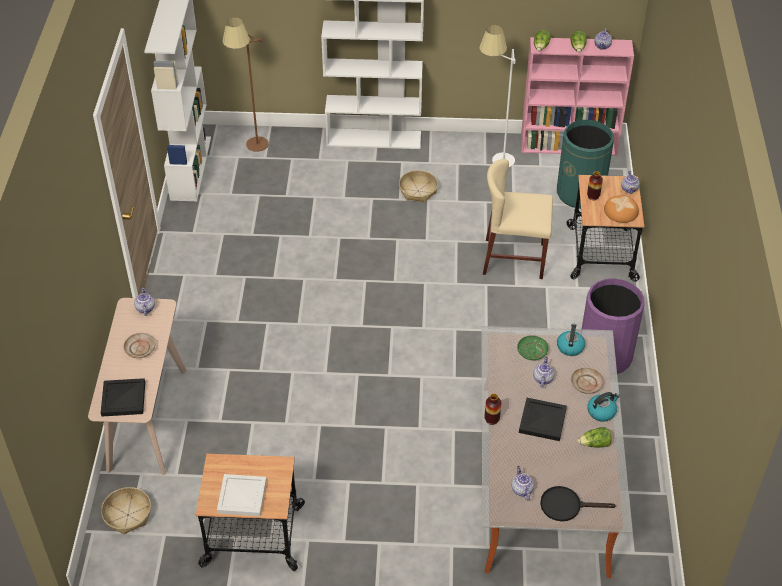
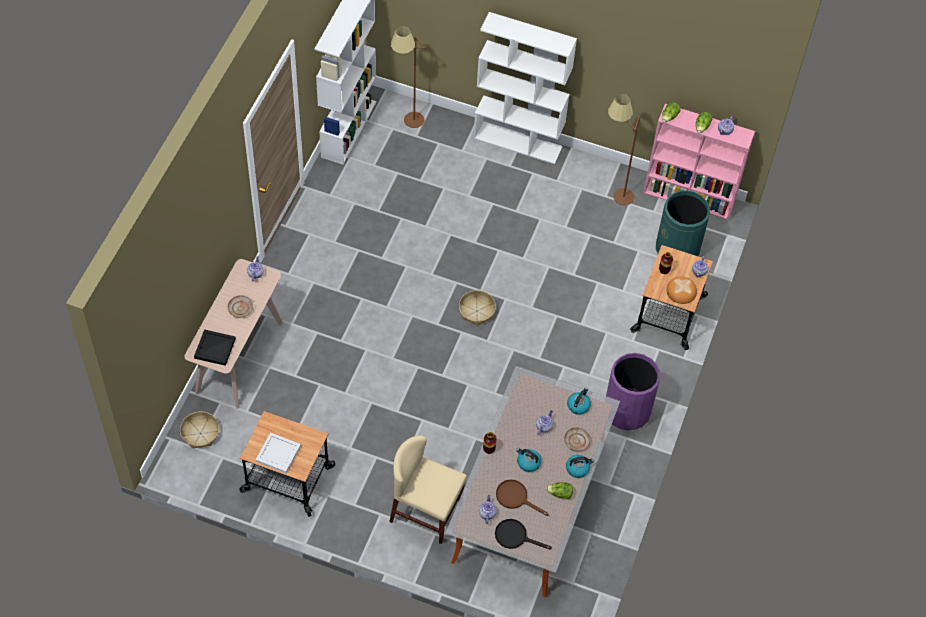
camera: 15 degrees right, 10 degrees up
(418, 191) = (535, 207): basket -> basket (477, 311)
(493, 162) = (614, 196): white floor lamp -> brown floor lamp
(514, 258) = (590, 297): beige chair -> beige chair (426, 513)
(532, 351) = (546, 400): green plate -> none
(543, 421) = (528, 462): black tray -> kettle
(546, 462) = (515, 497): none -> brown frying pan

